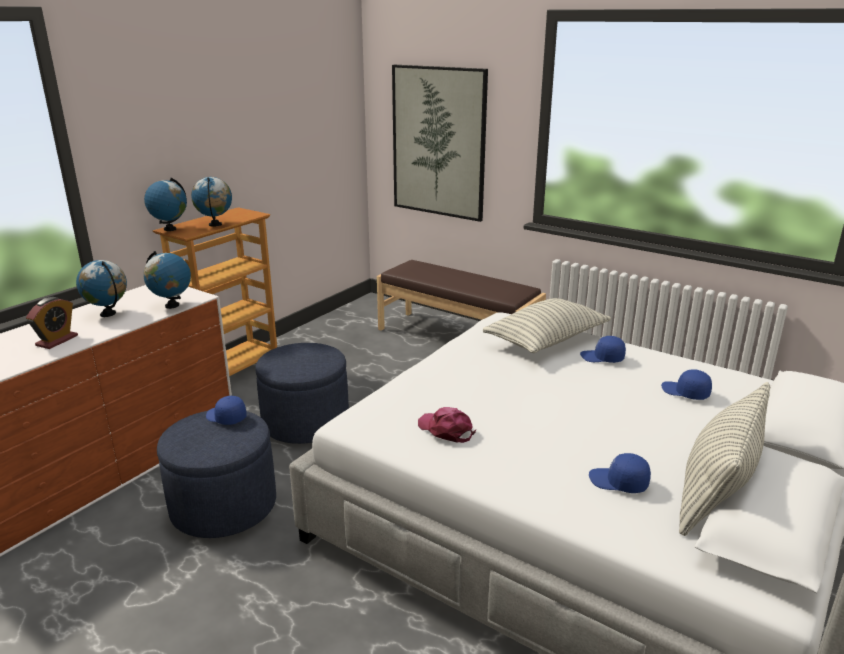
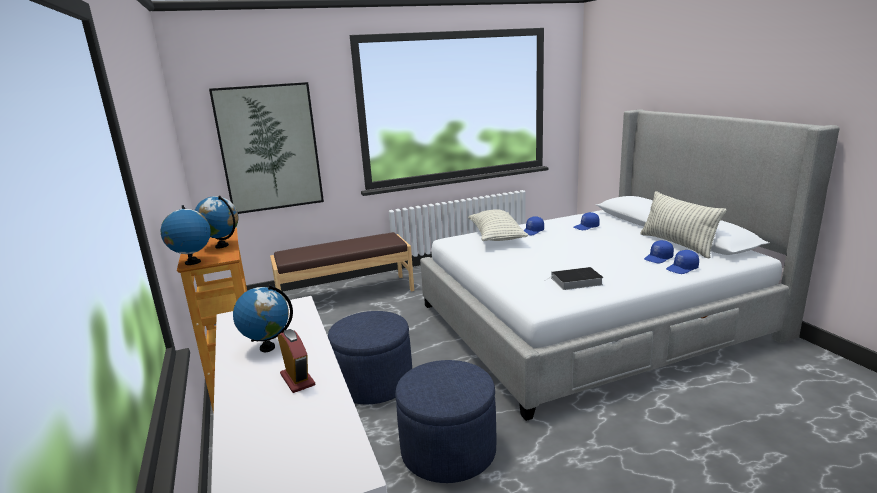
camera: 55 degrees left, 5 degrees down
(172, 306) = (299, 316): globe -> none
(225, 418) = (426, 373): blue cap -> blue cap (682, 269)
(446, 430) = (575, 282): pink cap -> book

